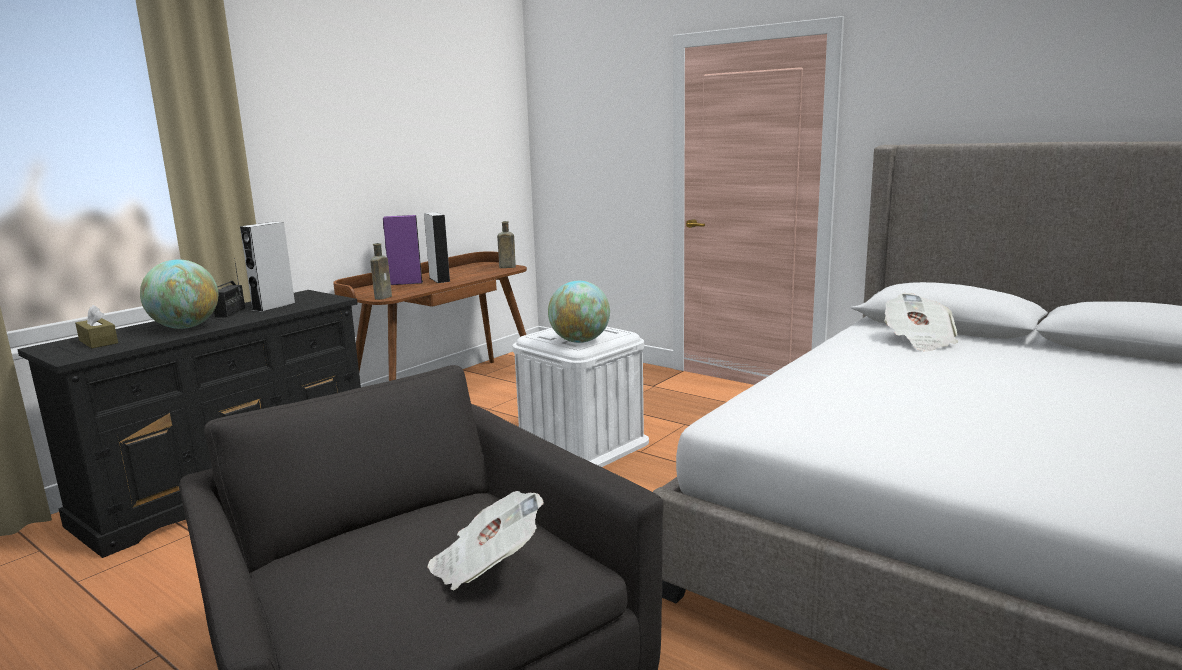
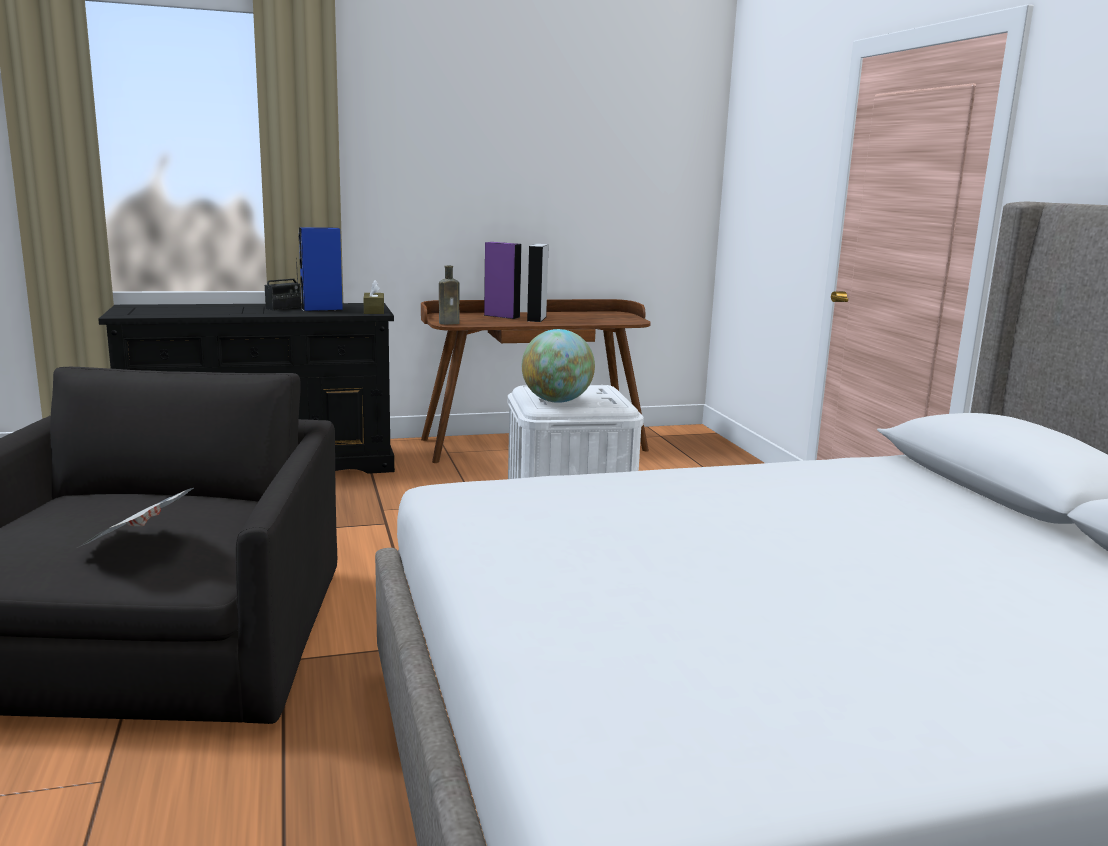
camera: 35 degrees right, 0 degrees up
(98, 342) = (160, 309): brown tissue box -> brown tissue box (374, 311)
(186, 327) = (230, 311): globe -> none
(274, 306) = (322, 309): grey speaker -> blue speaker
(506, 267) = (628, 319): brown bottle -> none
(919, 341) = (902, 491): newspaper -> none

